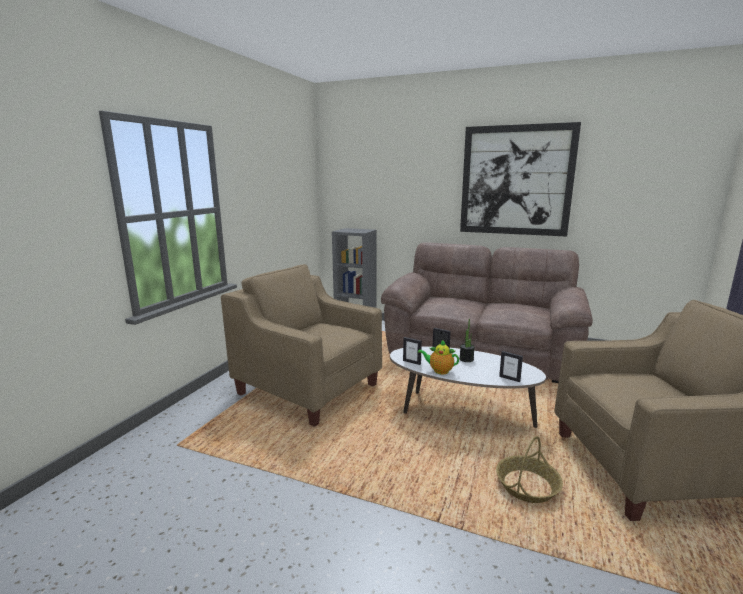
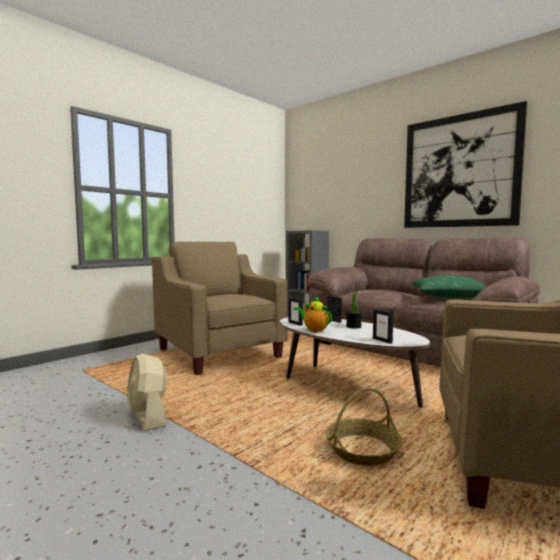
camera: 20 degrees right, 10 degrees down
(316, 494) = (148, 416): none -> beige fan
(519, 309) = (448, 297): none -> green pillow

